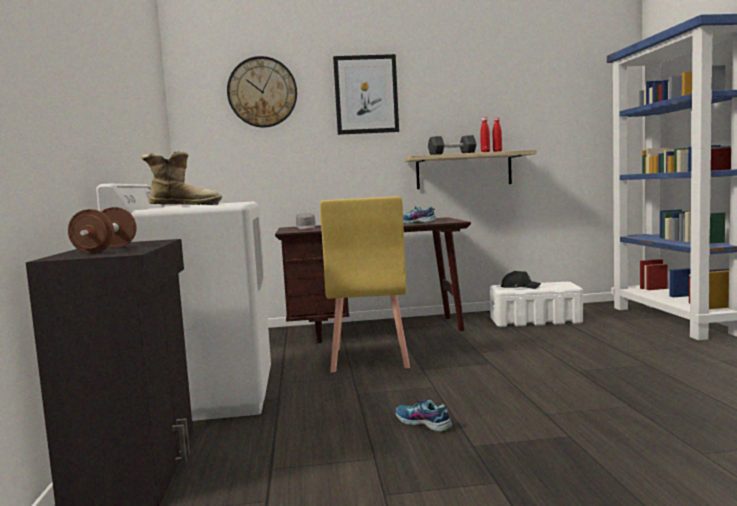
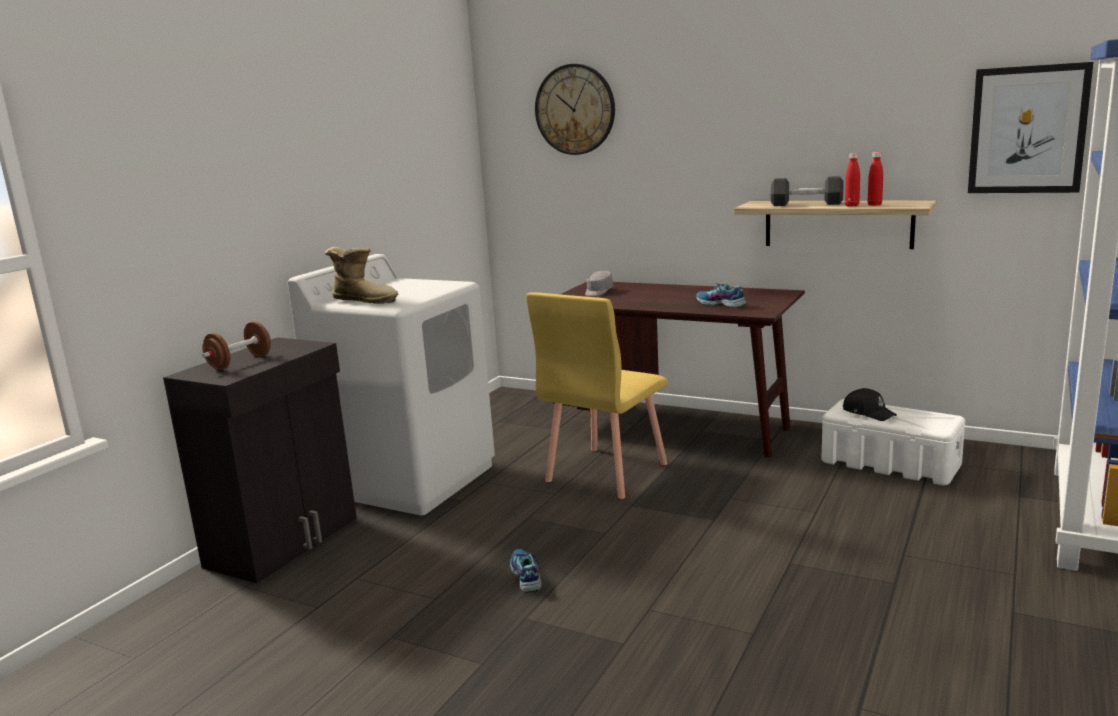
camera: 35 degrees right, 10 degrees up
(366, 94) = (702, 111): picture -> picture (1027, 130)

